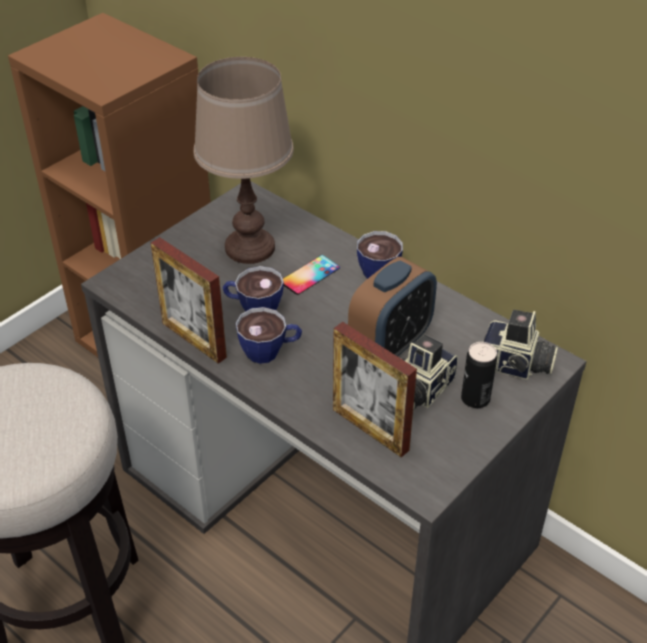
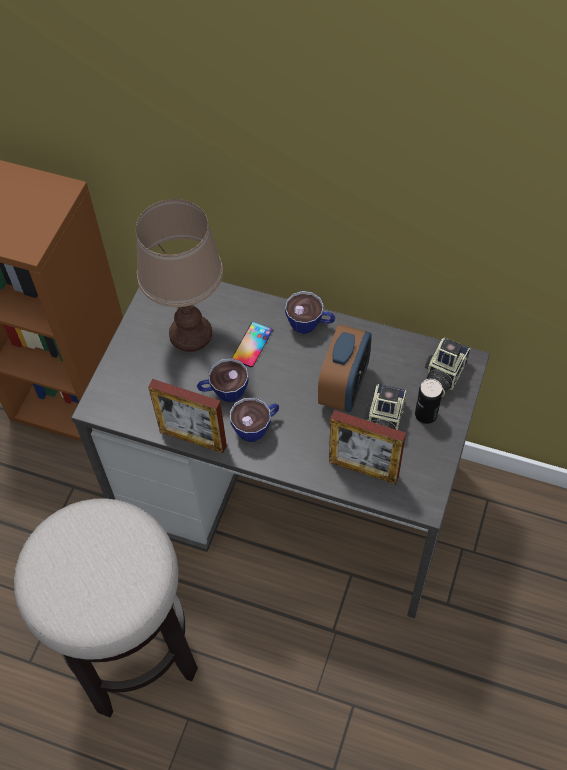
camera: 20 degrees left, 15 degrees up
(515, 366) = (442, 375): camera -> camera turned 120 degrees clockwise

